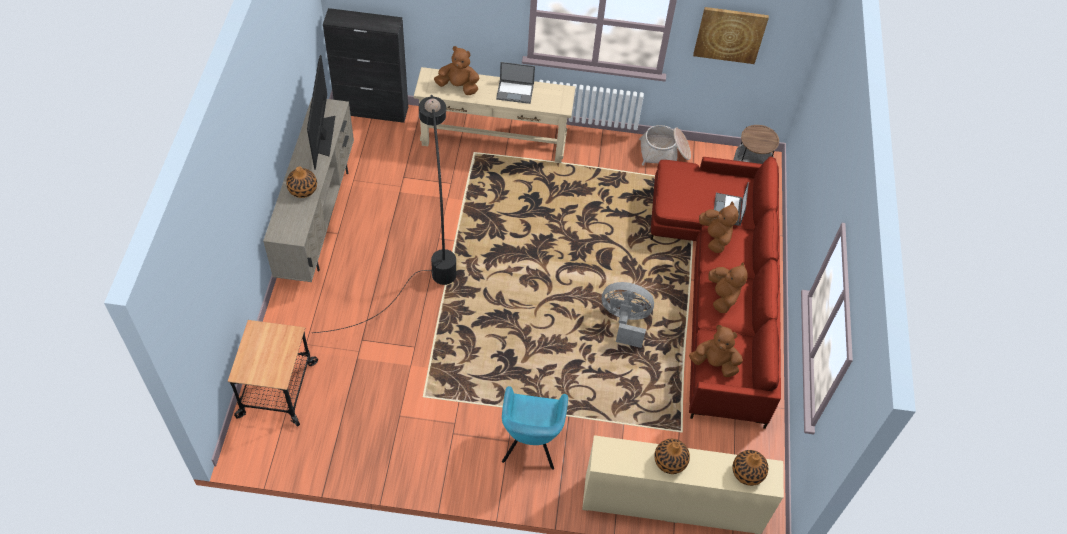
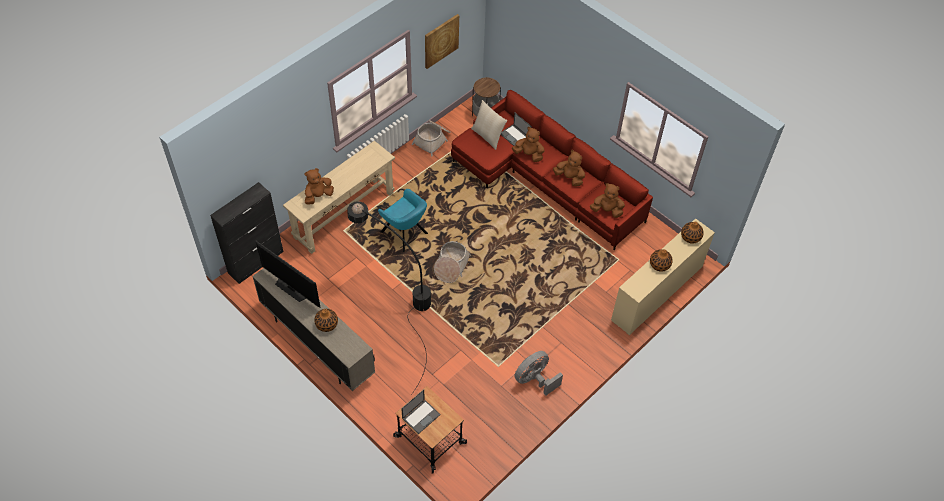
camera: 50 degrees left, 0 degrees up
(515, 91) = (350, 171): laptop -> laptop (421, 416)
(515, 271) = (451, 266): none -> basket
(530, 444) = (571, 333): turquoise armchair -> turquoise armchair (405, 234)
(625, 321) = (530, 237): grey fan -> grey fan (534, 379)
(701, 185) = (488, 136): none -> beige pillow
(714, 363) = (607, 210): brown plush toy -> brown plush toy turned 45 degrees clockwise

